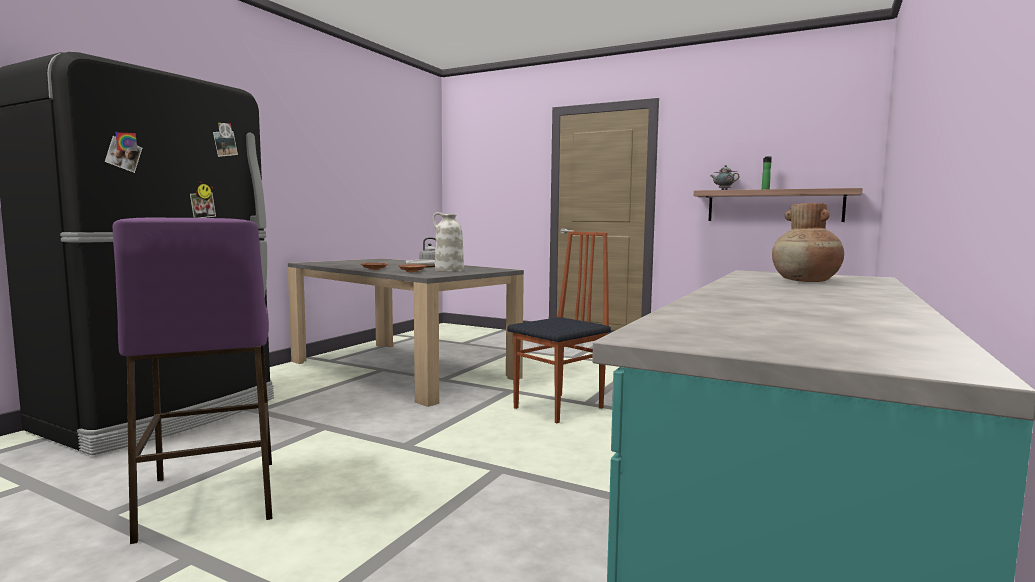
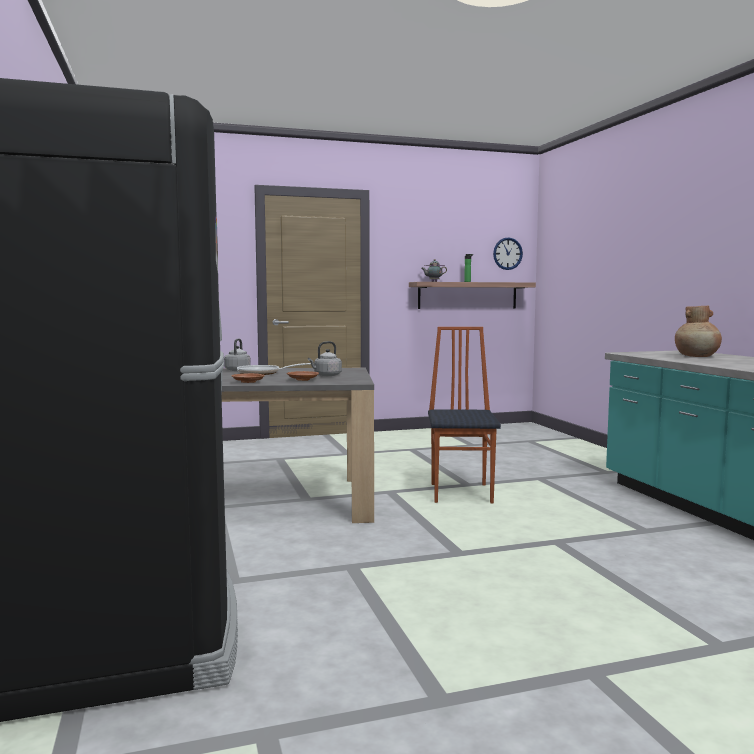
camera: 45 degrees left, 0 degrees up
(210, 498) = (467, 645): purple stool -> none
(448, 271) = (326, 375): white vase -> grey kettle
(835, 153) = (507, 253): none -> wall clock

